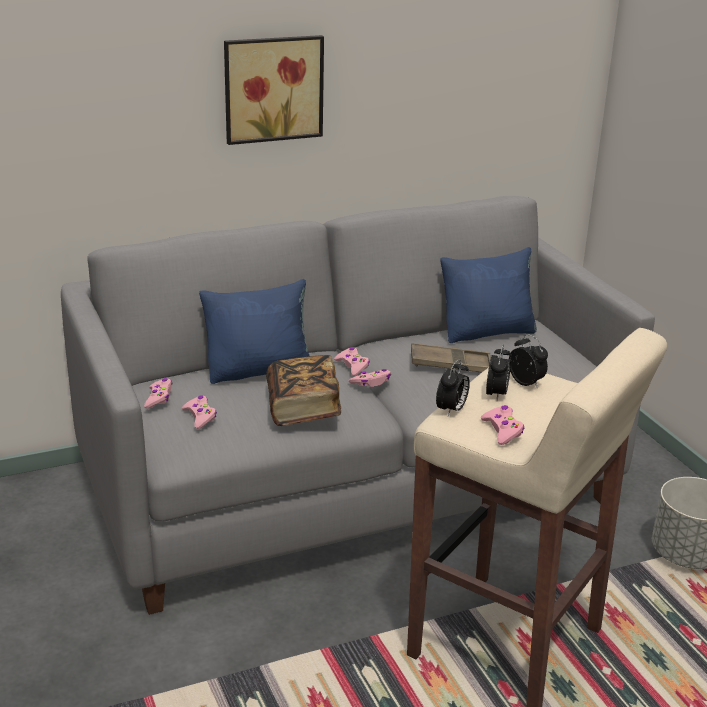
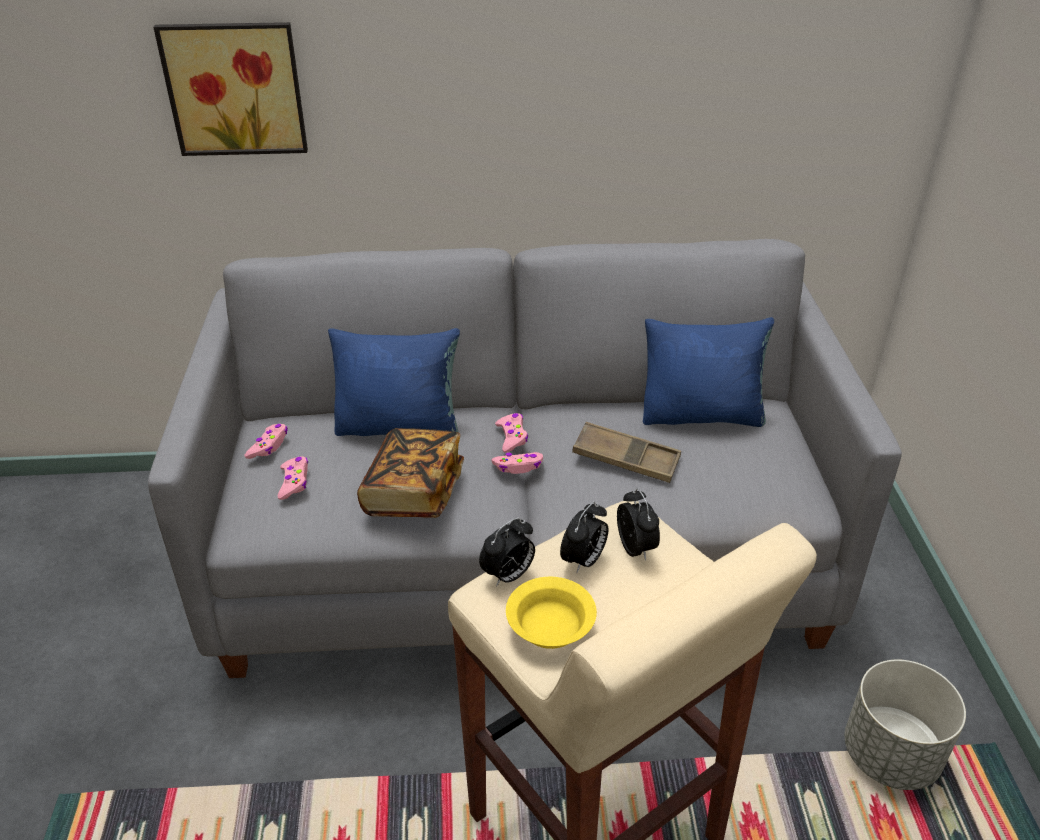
camera: 20 degrees right, 10 degrees up
(272, 88) = (466, 79): picture -> picture (235, 88)
(502, 430) = (552, 628): pink game controller -> yellow bowl

